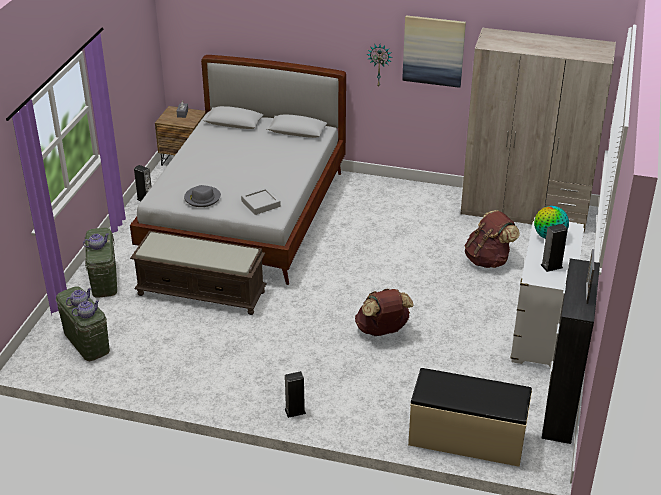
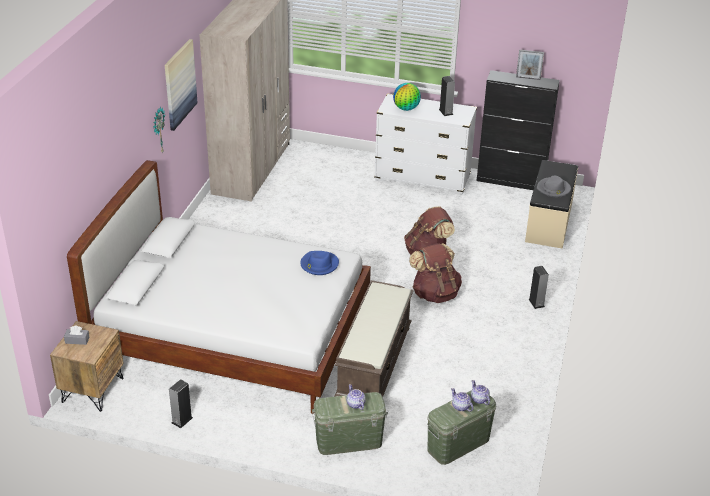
camera: 90 degrees left, 0 degrees up
(202, 198) = (307, 303): grey hat -> grey hat (553, 189)
(261, 204) = (319, 265): grey tray -> blue hat
(488, 260) = (326, 193): brown backpack -> brown backpack (435, 293)

